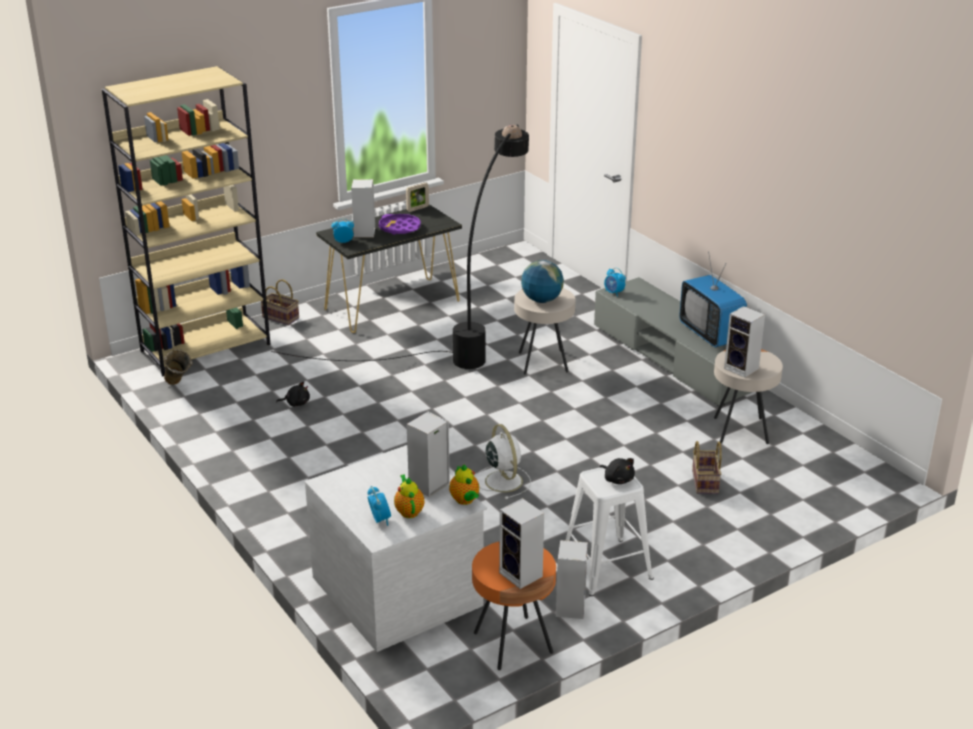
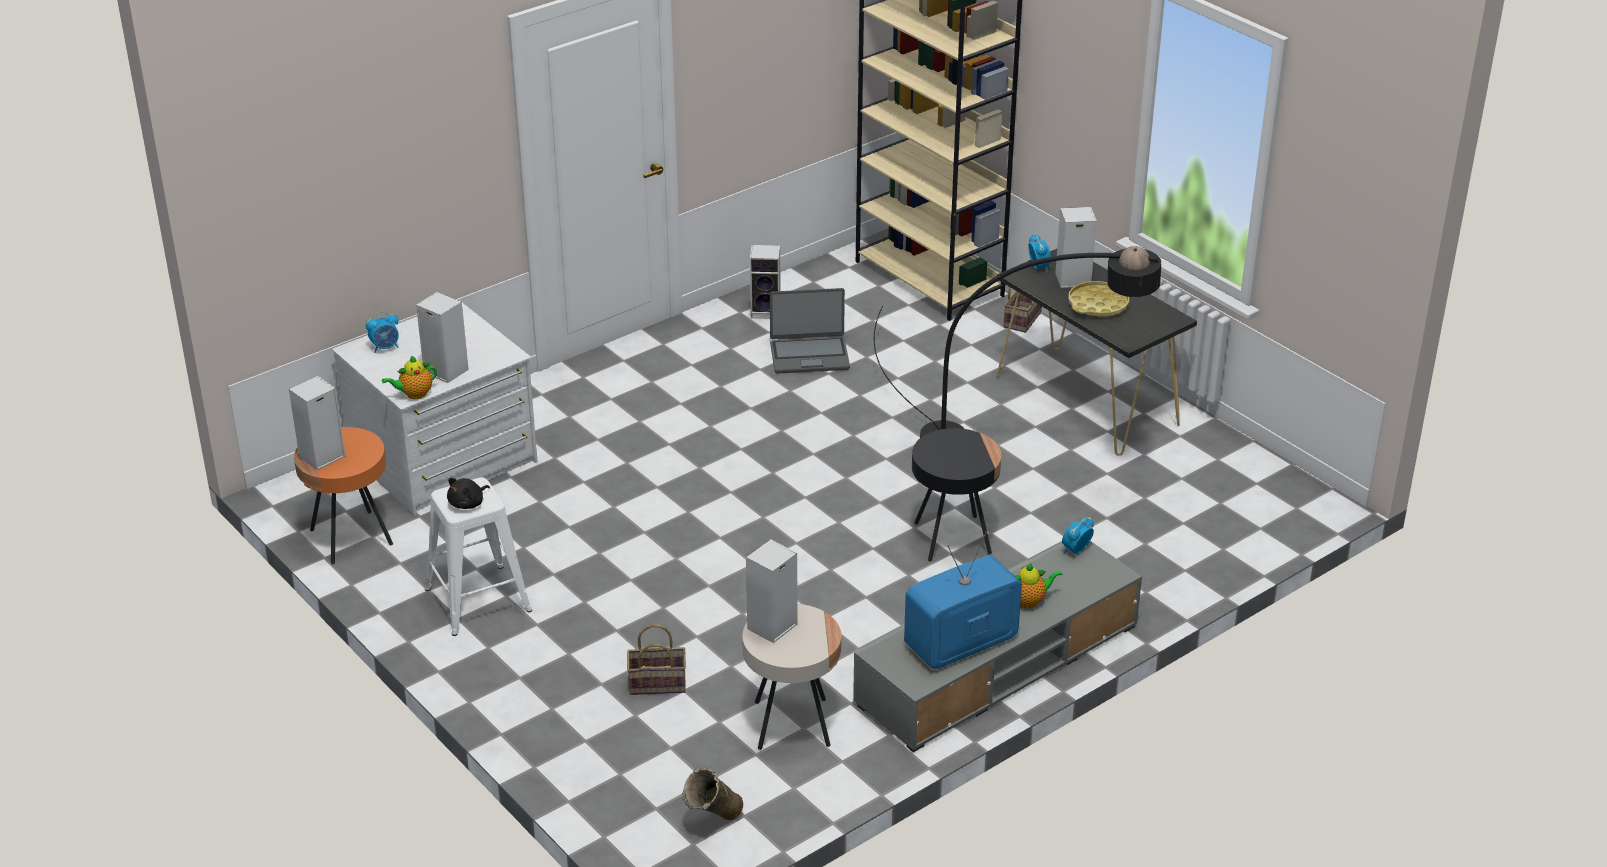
camera: 85 degrees right, 5 degrees up
(179, 387) = (832, 275): beige vase -> beige vase (713, 823)
(296, 403) = (809, 356): black plush toy -> laptop
(399, 228) = (1098, 304): purple tray -> yellow tray
(409, 511) = (398, 363): teapot -> teapot (1029, 601)
(417, 209) = (1172, 313): picture frame -> none
(503, 480) = (652, 517): white fan -> none
(541, 300) = (949, 450): globe -> none
(543, 362) = (952, 538): beige side table -> black side table
(569, 607) = (407, 574): speaker -> speaker (767, 311)

